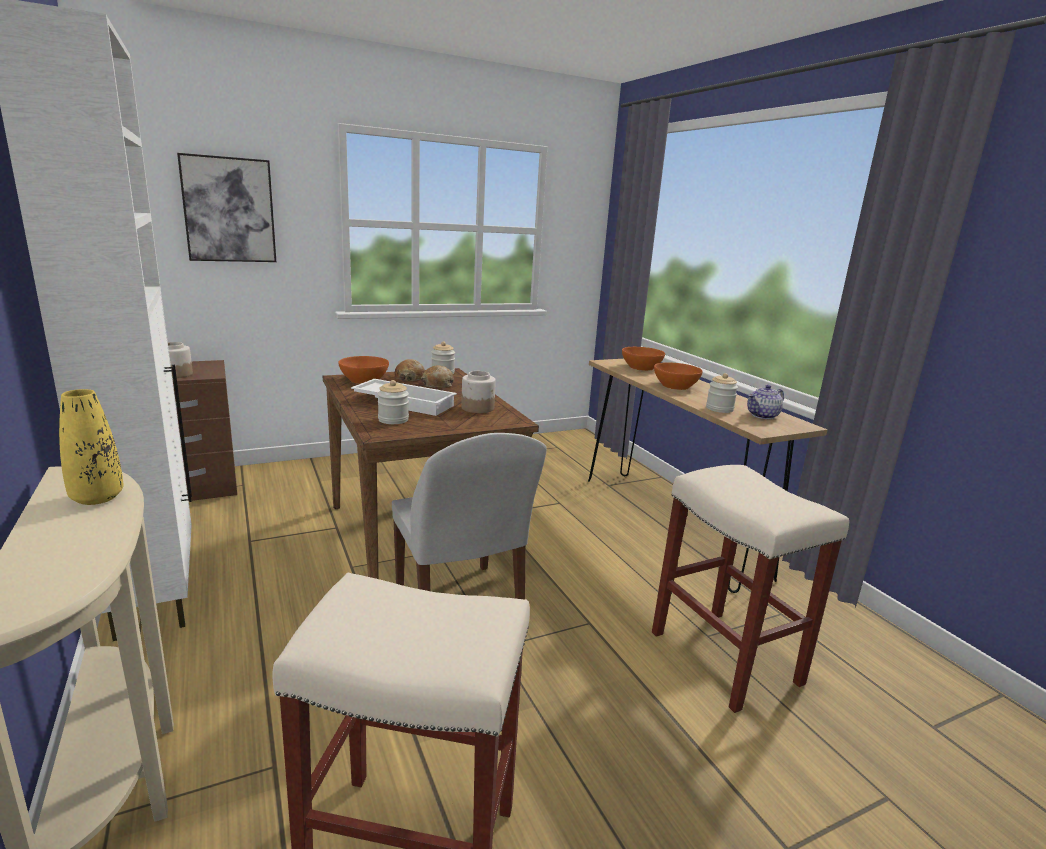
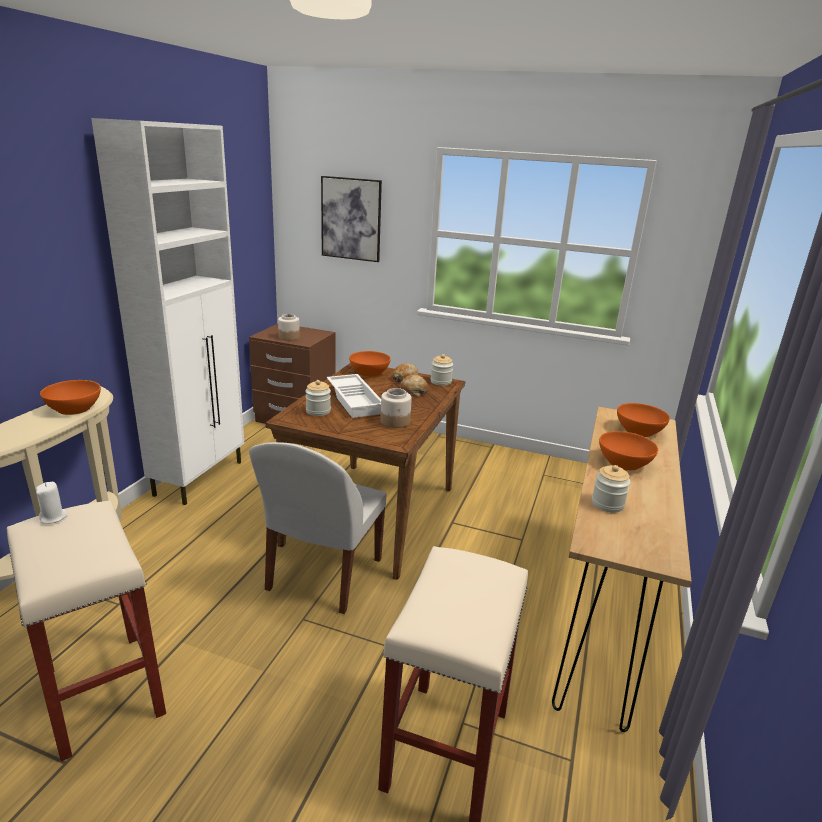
camera: 45 degrees right, 5 degrees up
(97, 498) = (74, 408): yellow vase -> orange bowl
(336, 613) = (53, 517): none -> white candle
(763, 415) = (643, 531): teapot -> none

